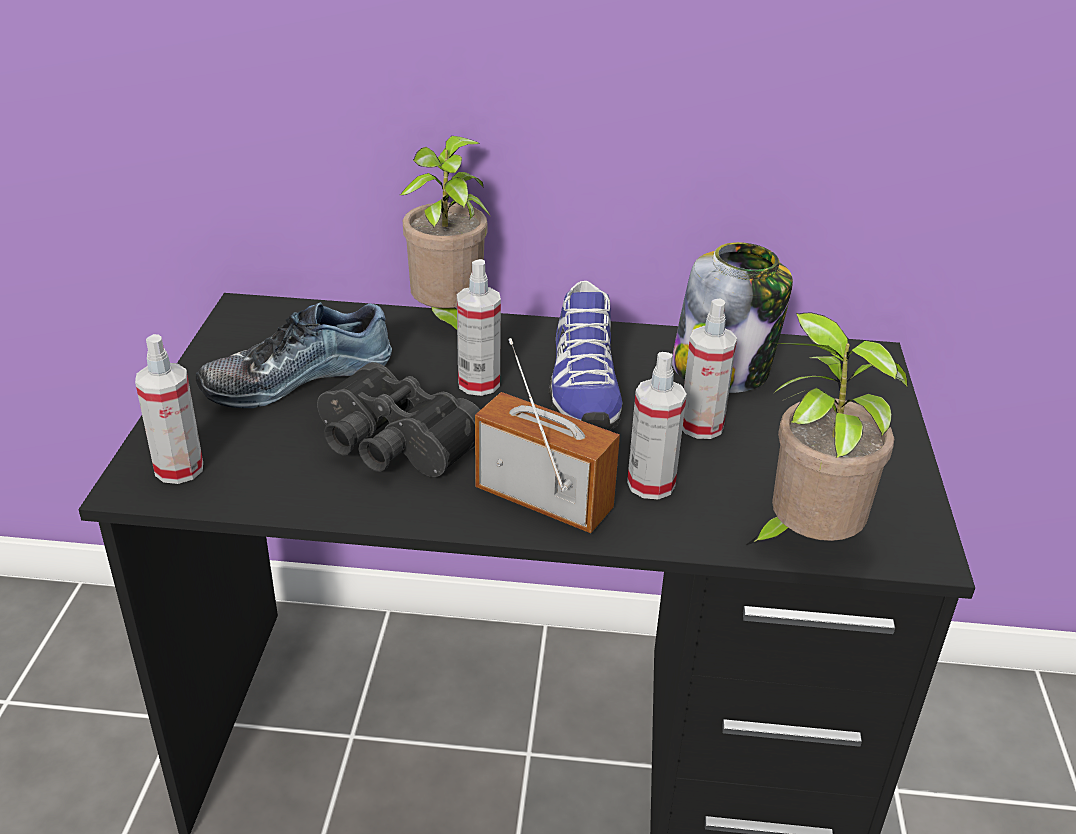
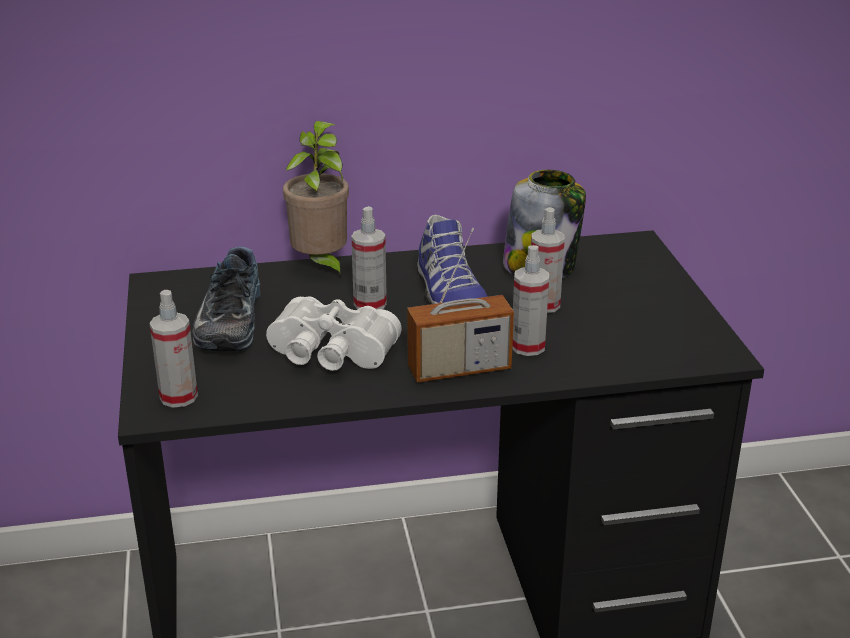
camera: 15 degrees left, 5 degrees down
(296, 375) = (227, 321): shoe -> shoe turned 45 degrees counterclockwise
(391, 446) = (330, 355): black binoculars -> white binoculars
(544, 500) = (459, 369): radio -> radio turned 150 degrees clockwise
(804, 541) = (646, 362): potted plant -> none

